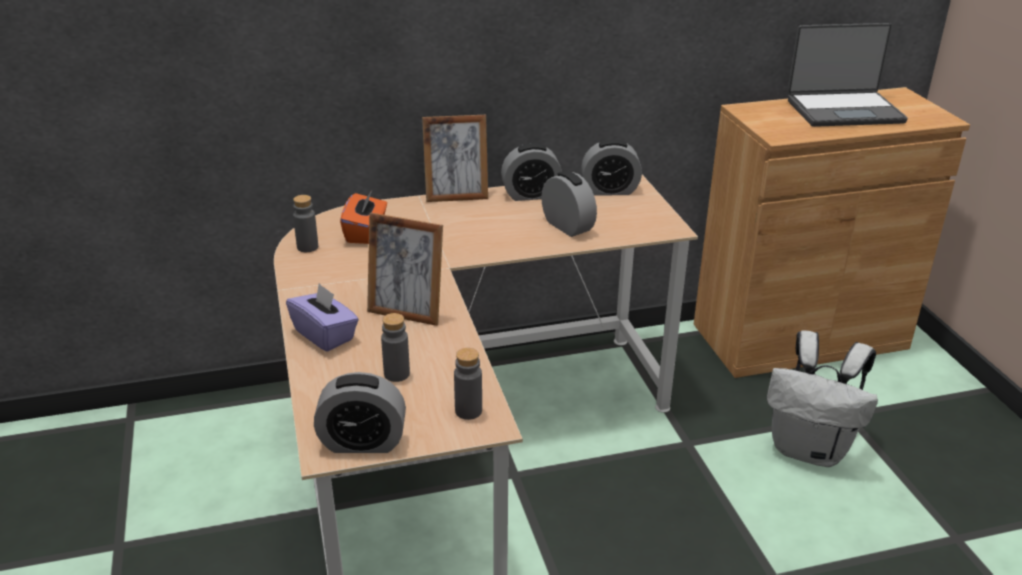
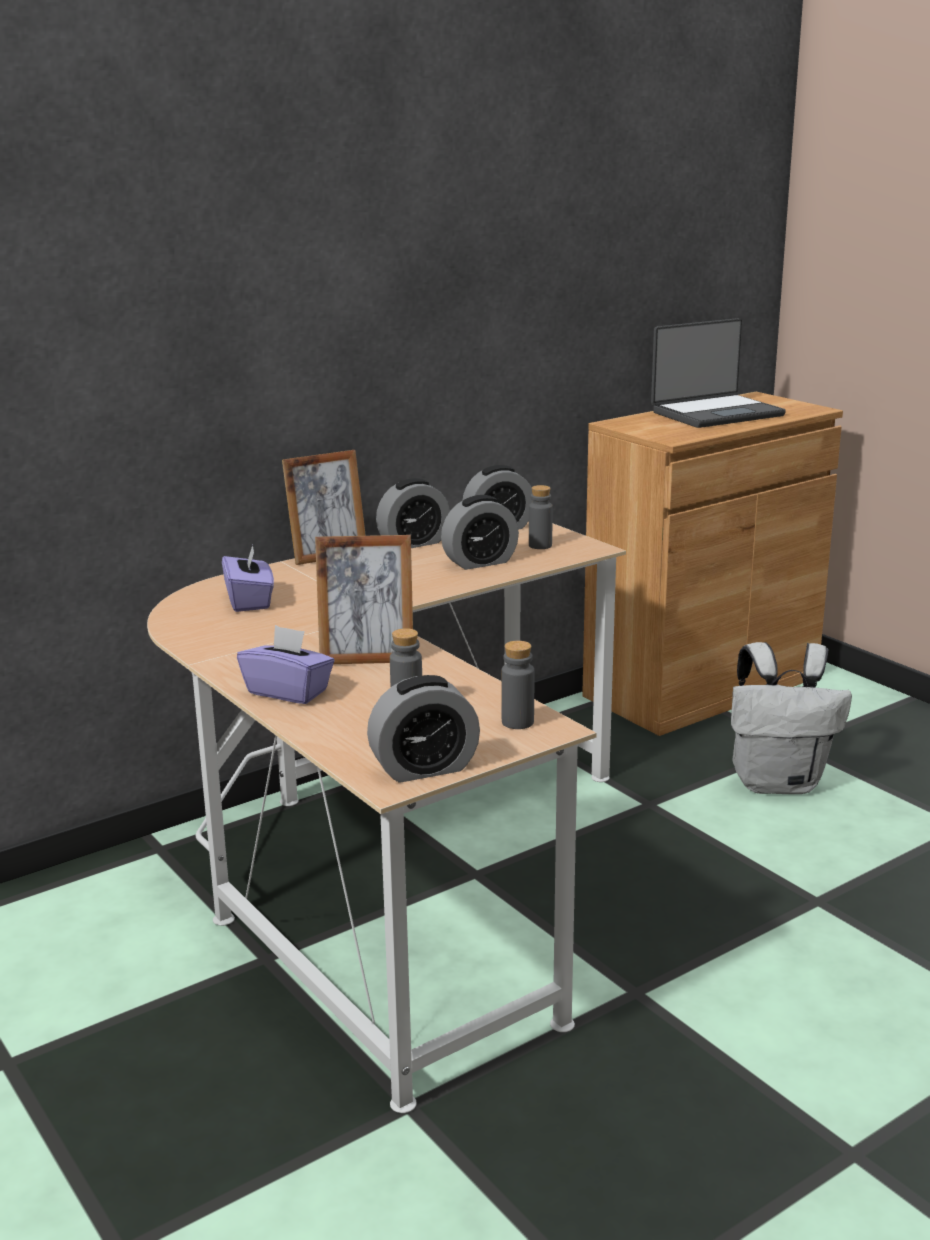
camera: 20 degrees left, 10 degrees down
(307, 247) = (188, 623): grey bottle -> grey bottle (540, 545)
(366, 233) = (250, 601): orange tissue box -> purple tissue box
(567, 226) = (480, 562): alarm clock -> alarm clock turned 120 degrees clockwise

